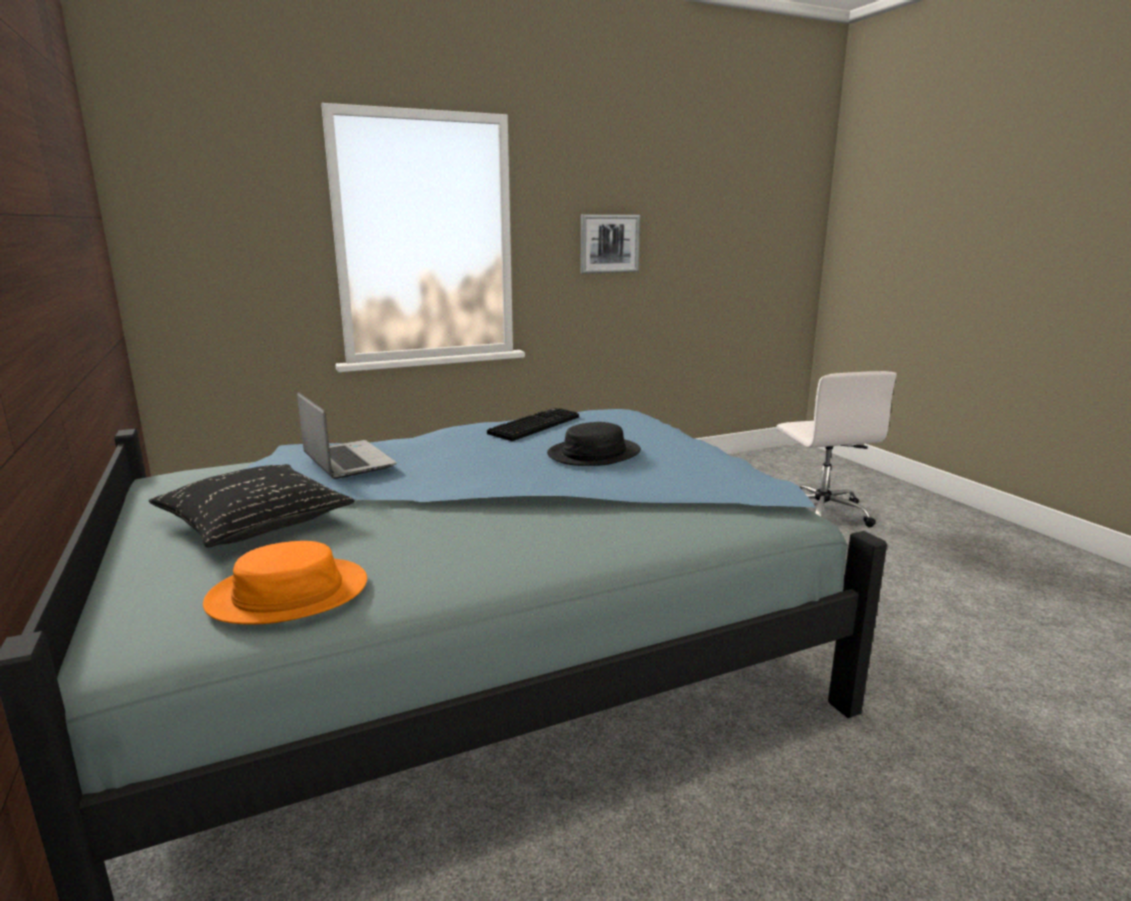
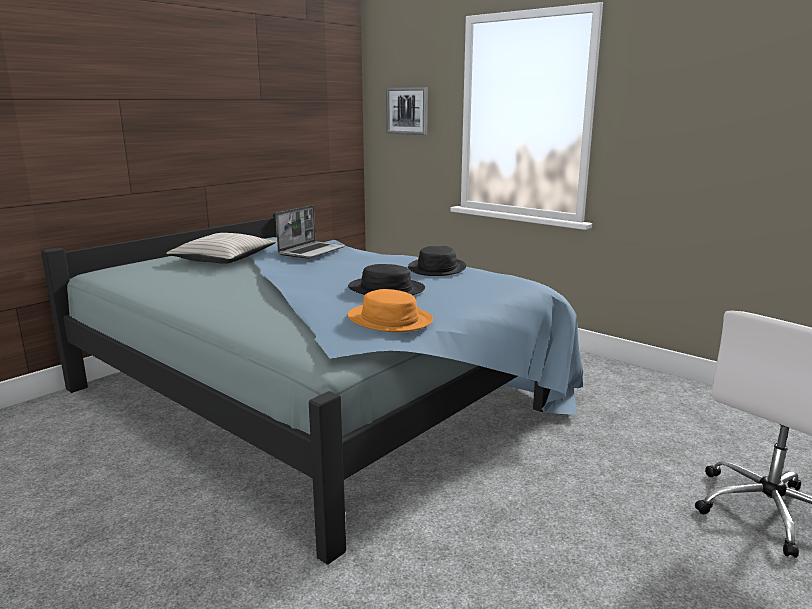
camera: 65 degrees right, 0 degrees up
(255, 521) = (223, 259): black pillow -> beige pillow
(288, 593) = (145, 278): orange hat -> orange hat (390, 319)
(534, 425) = (437, 268): keyboard -> black hat
(609, 244) = (700, 126): picture -> picture (407, 111)

